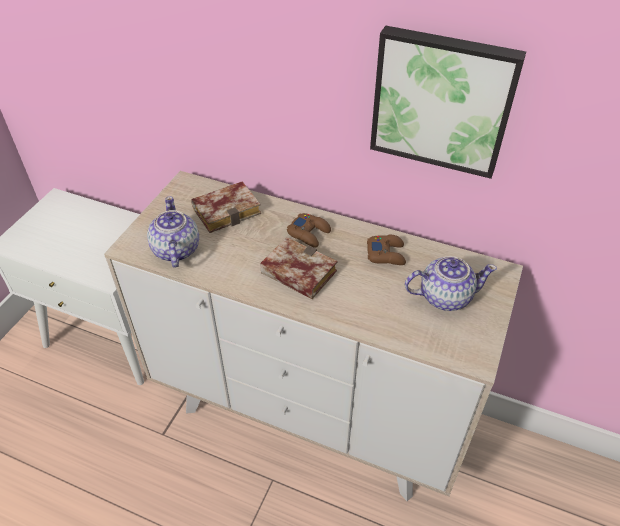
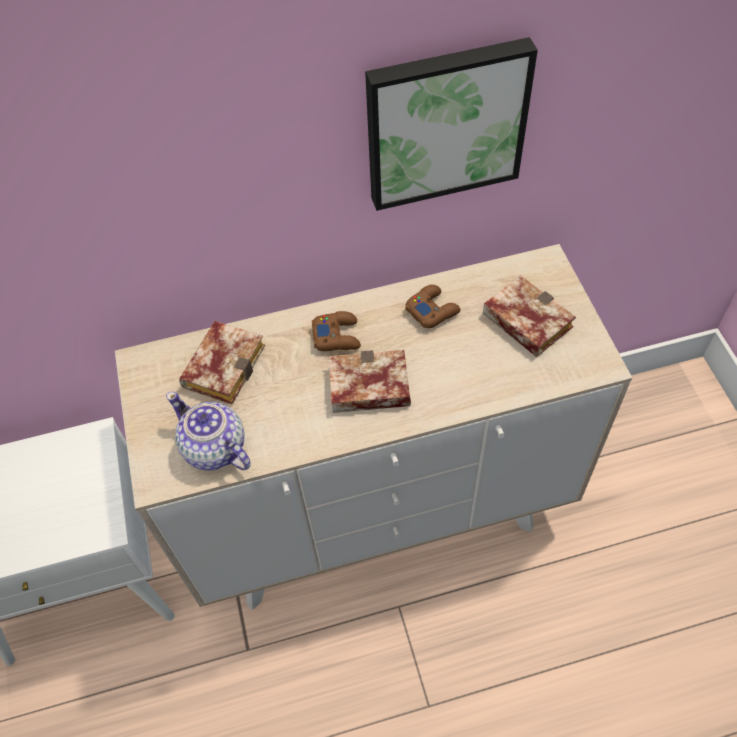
camera: 35 degrees left, 10 degrees up
(444, 296) = (522, 321): teapot -> book

